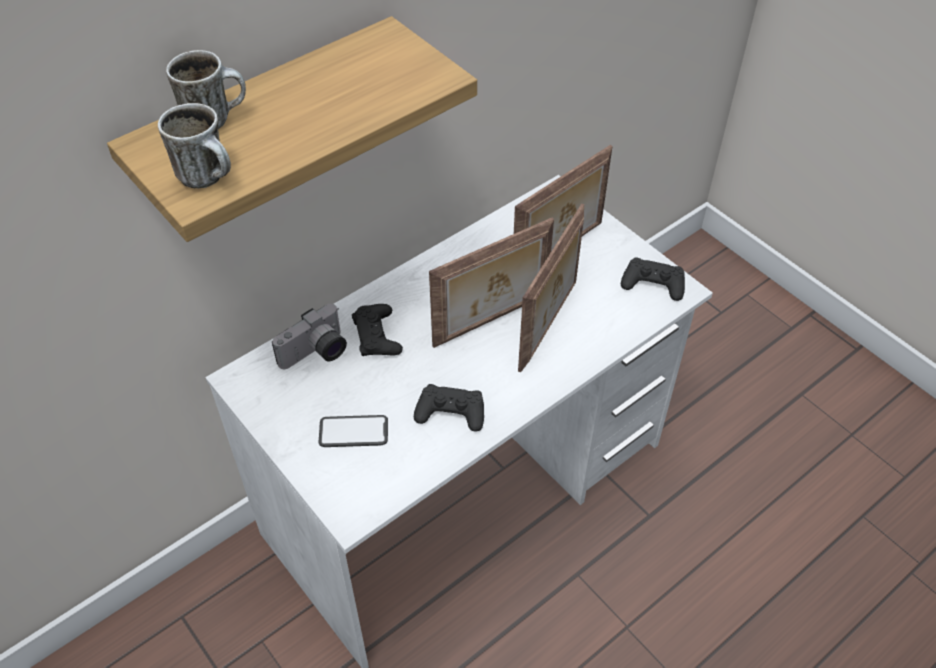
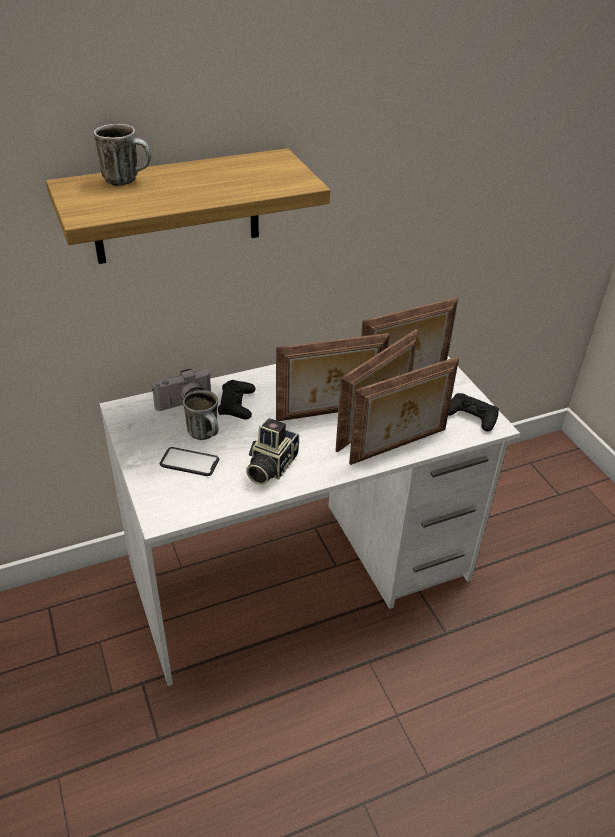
camera: 15 degrees right, 10 degrees down
(210, 178) = (101, 208): mug -> mug (206, 435)
(450, 412) = (270, 466): black game controller -> camera
(588, 347) = (399, 447): none -> picture frame

